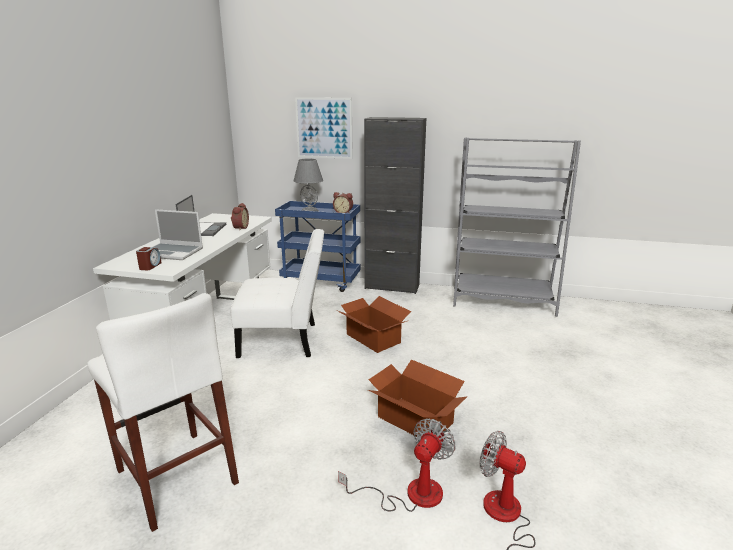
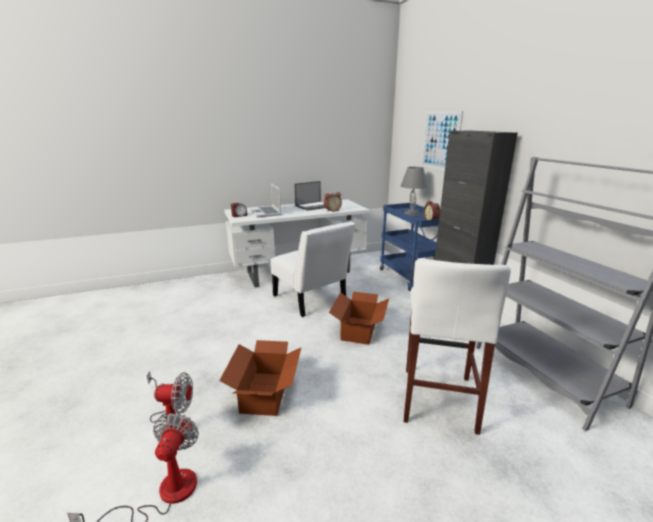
camera: 55 degrees right, 0 degrees up
(176, 476) = (151, 330): white stool -> white stool (438, 398)

